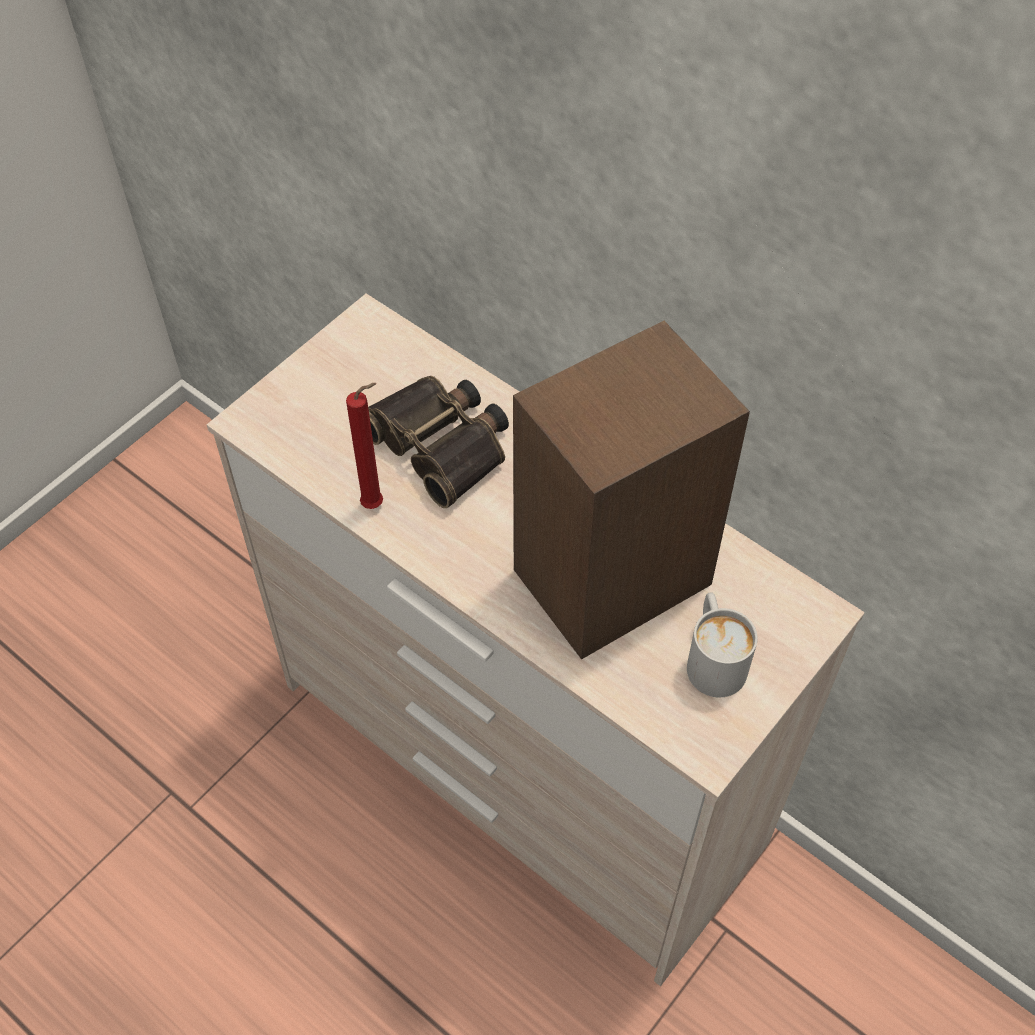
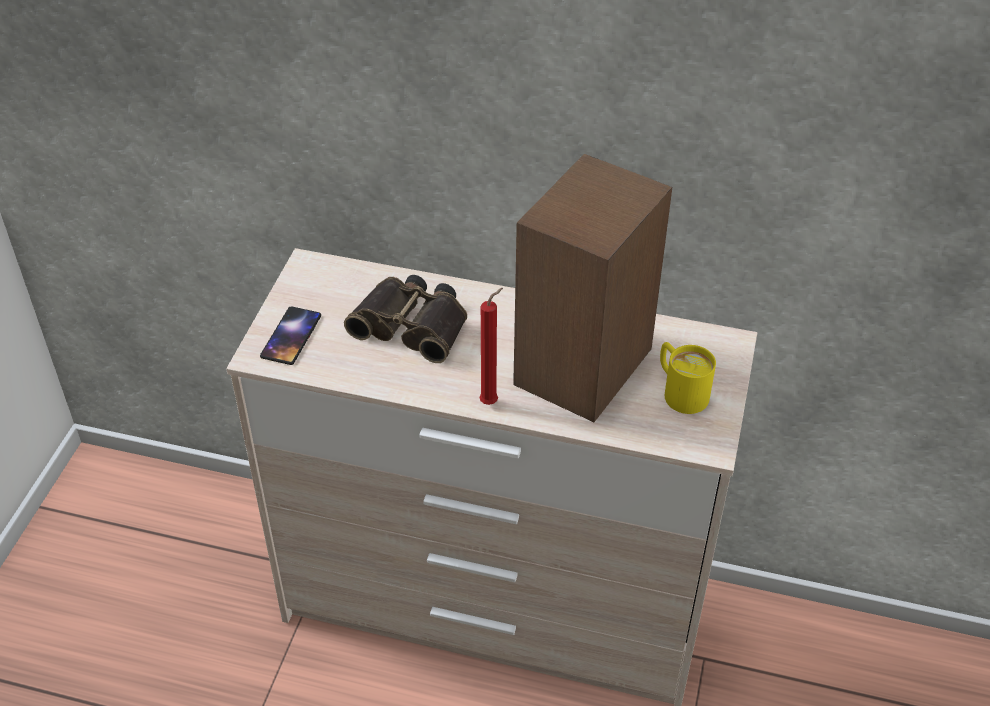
camera: 25 degrees left, 10 degrees down
(298, 409) = (291, 336): none -> phone
(376, 505) = (389, 377): red candle -> red candle (491, 402)
(713, 658) = (679, 391): white mug -> yellow mug

